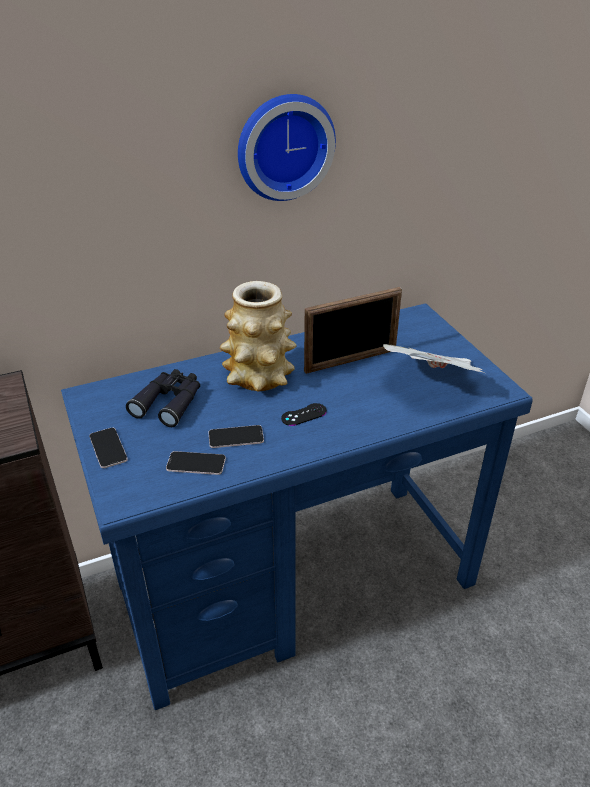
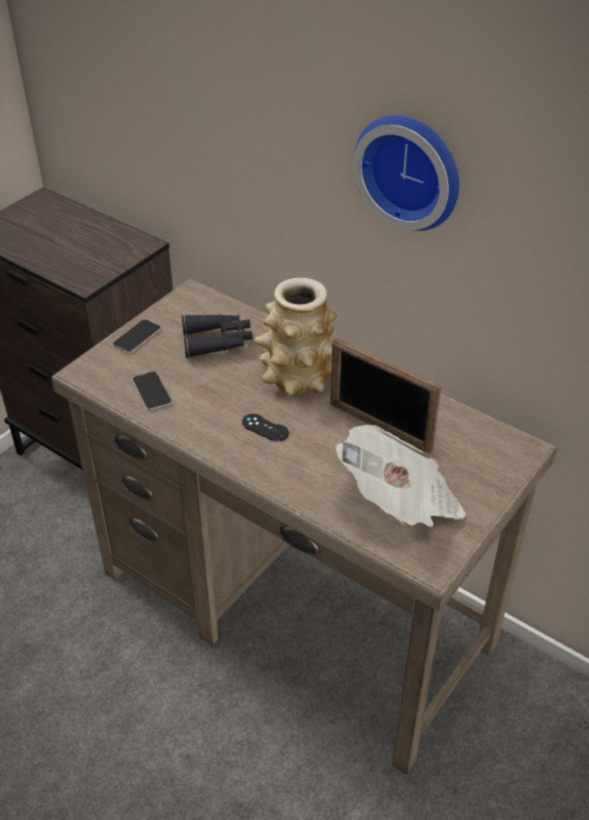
camera: 60 degrees right, 5 degrees up
(236, 437) = (201, 399): phone -> none
(295, 580) = (296, 606): blue desk -> brown desk

